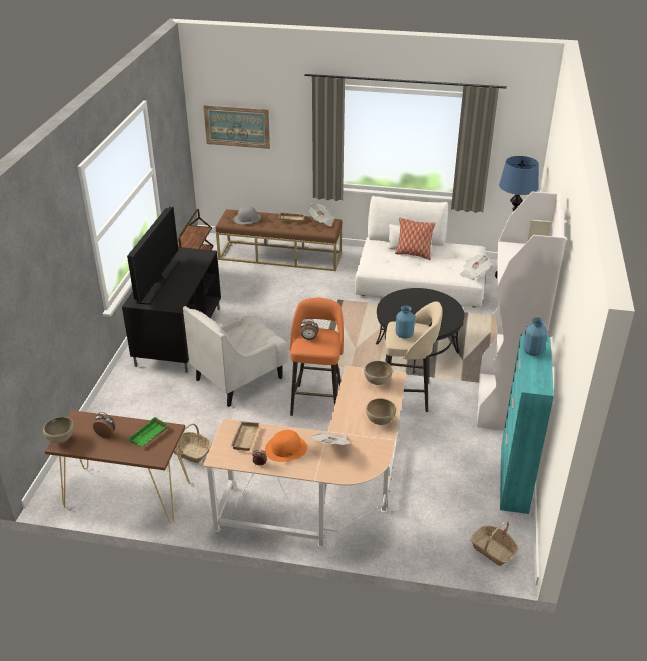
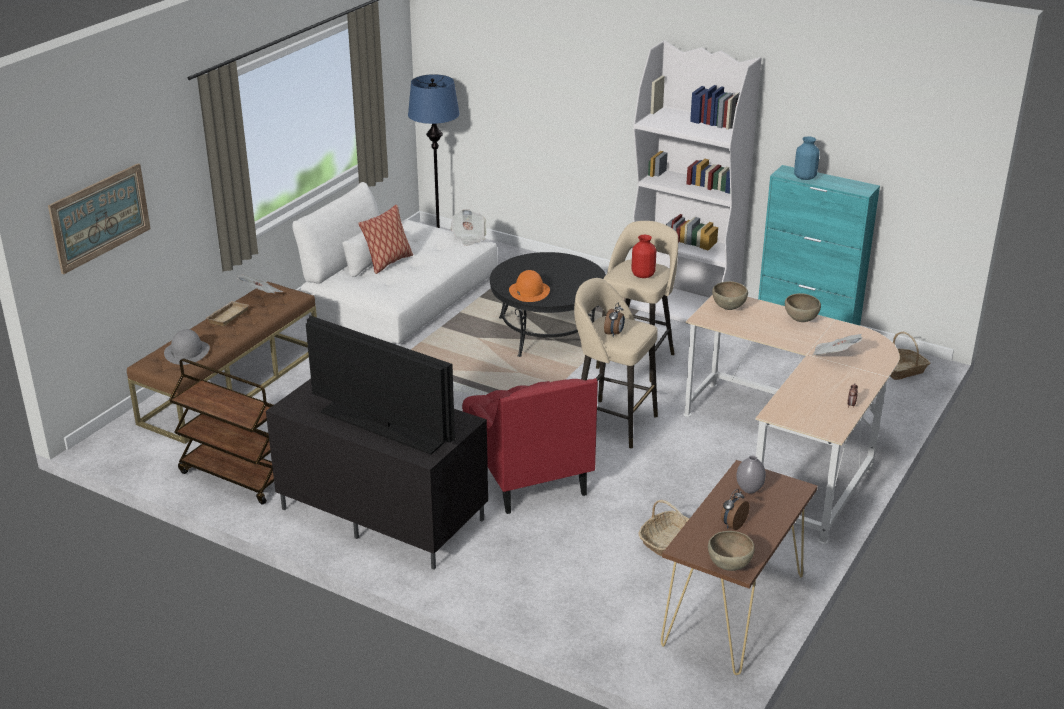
camera: 70 degrees left, 5 degrees down
(149, 436) = (750, 490): green tray -> grey vase
(240, 378) = (527, 475): white armchair -> red armchair
(244, 437) = (799, 408): beige tray -> none
(286, 448) = (829, 384): orange hat -> orange hat (529, 291)
(317, 401) = (612, 423): orange stool -> beige stool
(404, 335) = (643, 275): blue vase -> red vase

